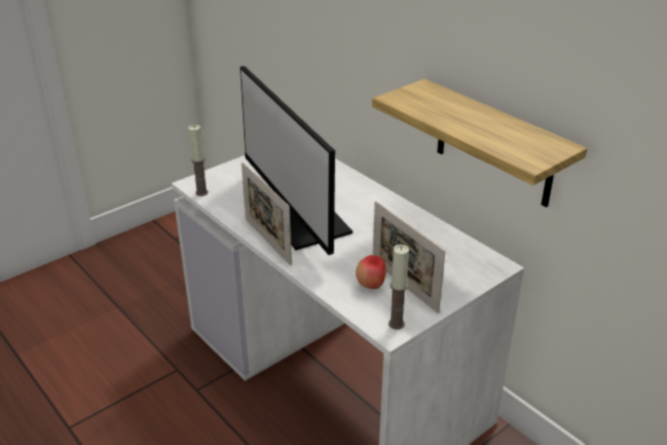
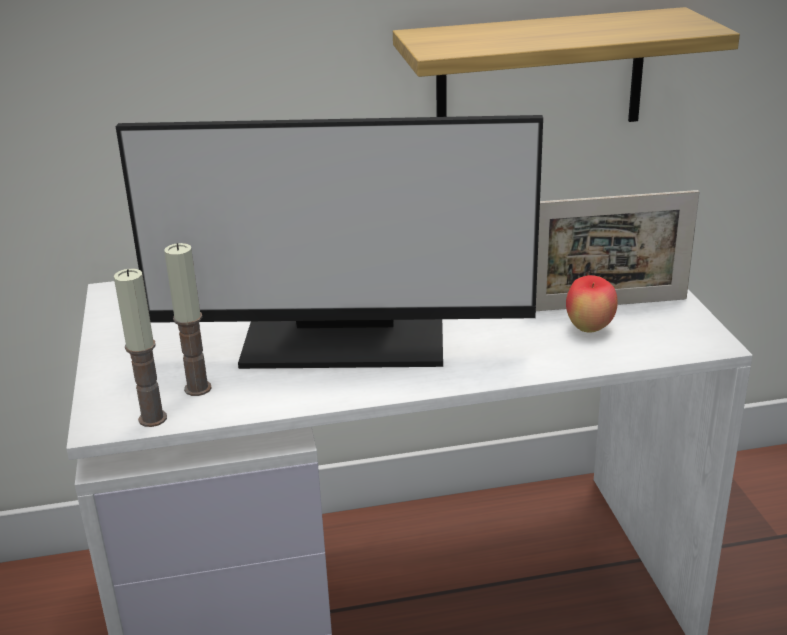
camera: 60 degrees left, 5 degrees down
(267, 241) = (392, 386): picture frame -> none
(396, 324) = (692, 333): candle -> candle (197, 388)

